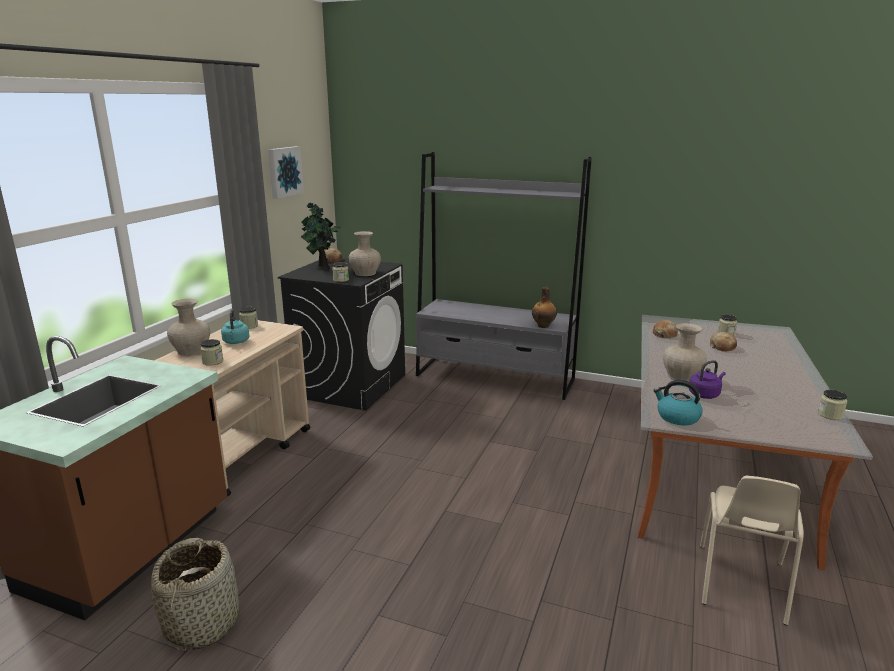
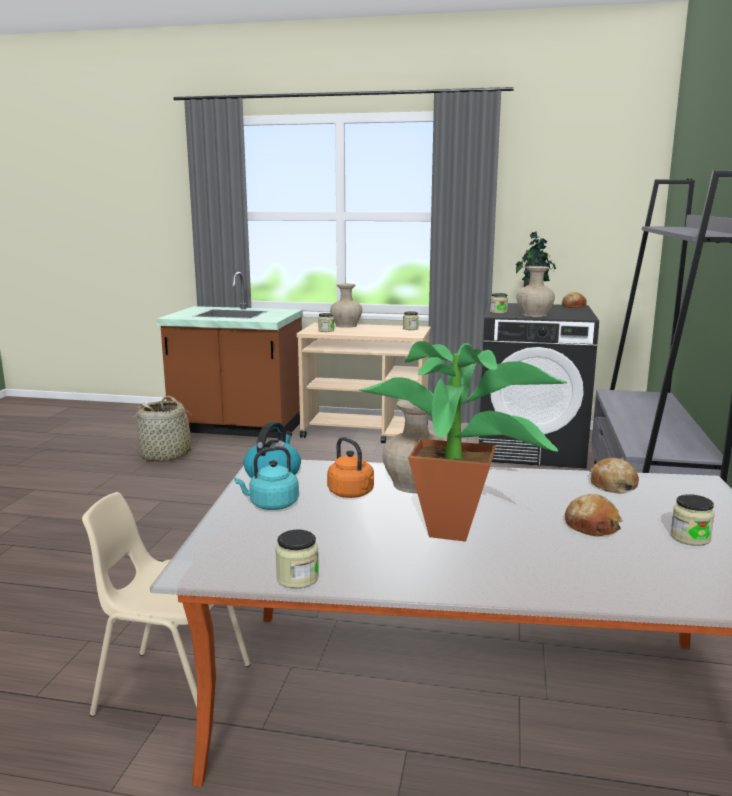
camera: 80 degrees right, 5 degrees down
(236, 342) = (370, 330): turquoise kettle -> turquoise kettle (271, 505)
(284, 171) = (557, 201): picture -> none
(543, 326) = (636, 443): bottle -> none
(705, 394) = (352, 494): purple kettle -> orange kettle
(750, 374) = (459, 534): none -> potted plant

